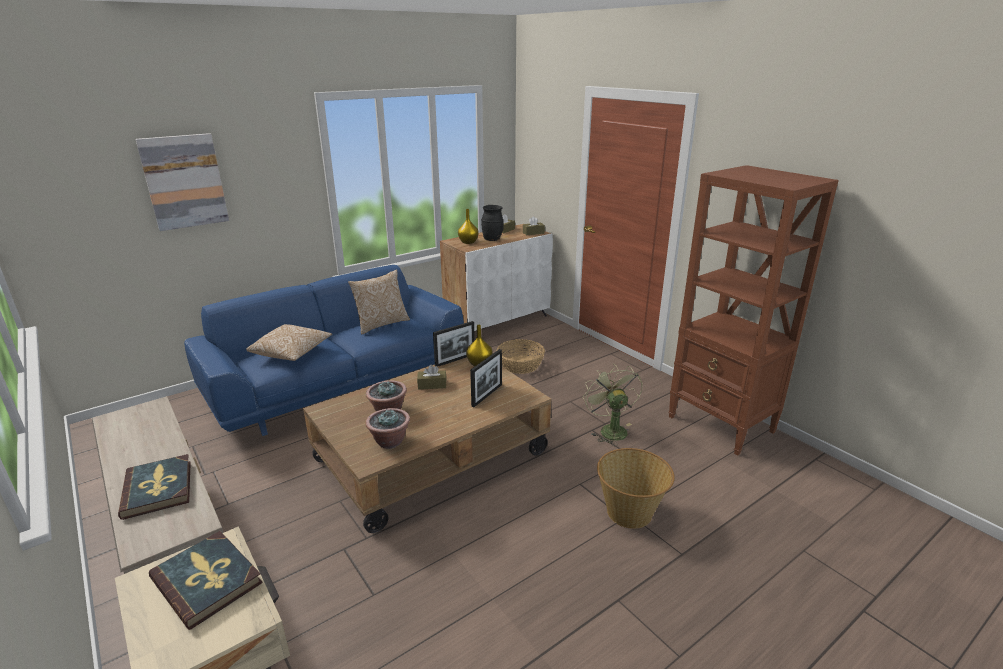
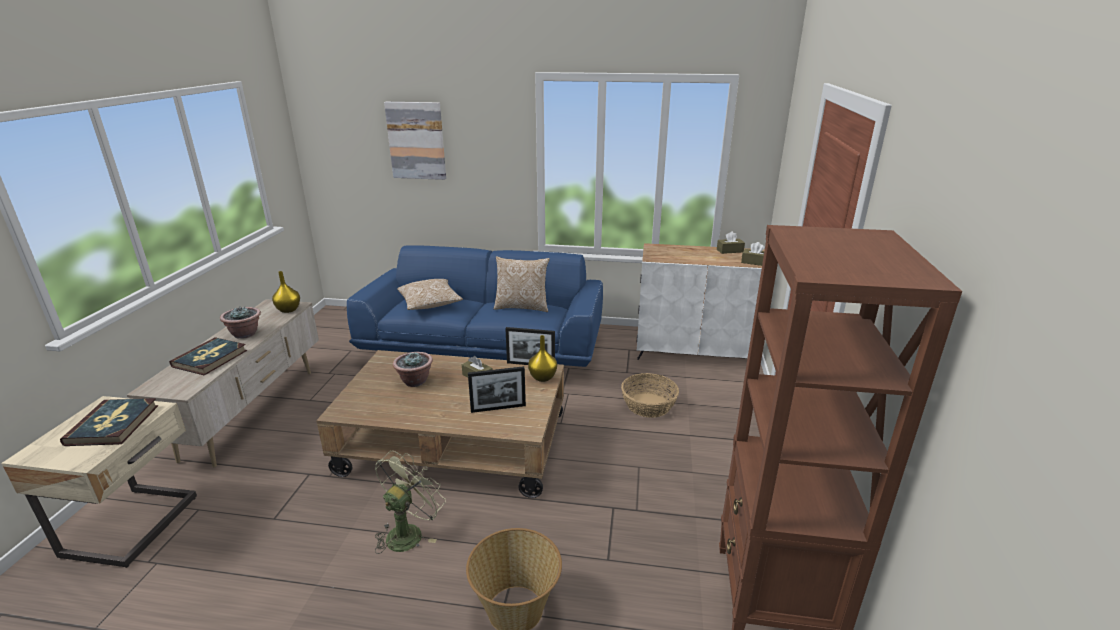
camera: 45 degrees right, 0 degrees up
(389, 441) = (376, 405): potted plant -> potted plant (245, 334)
(468, 242) = (665, 252): yellow vase -> yellow vase (289, 309)
(492, 239) = (695, 256): black vase -> none
(610, 429) = (631, 519): green fan -> green fan (409, 532)

